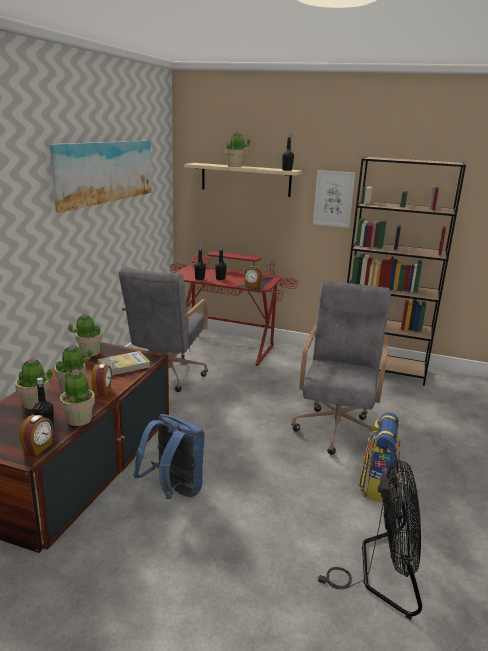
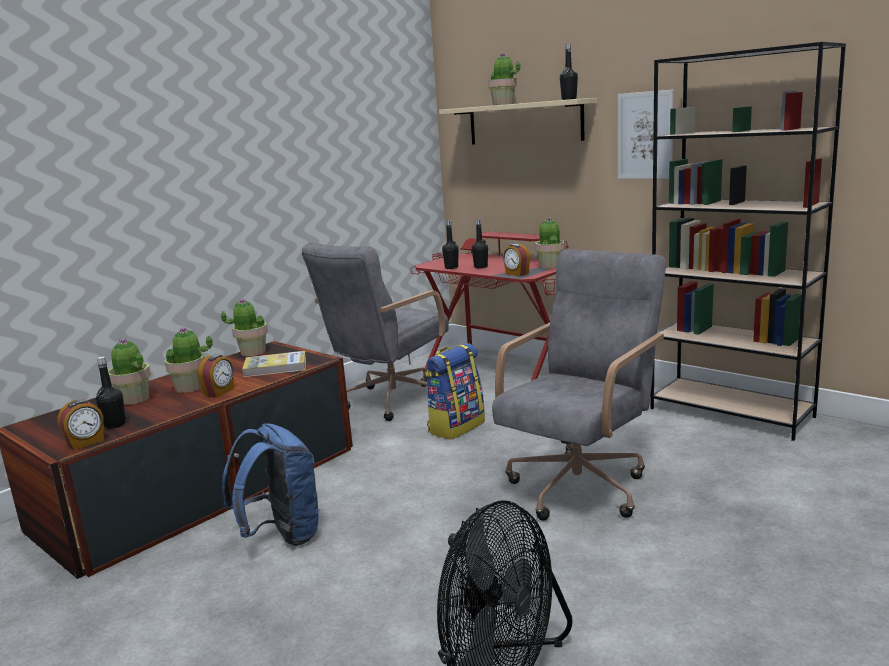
camera: 25 degrees right, 5 degrees down
(79, 419) = (160, 418): potted plant -> potted plant (550, 266)
(105, 172) = (301, 122): picture -> none
(377, 485) = (582, 573): backpack -> backpack (456, 427)

